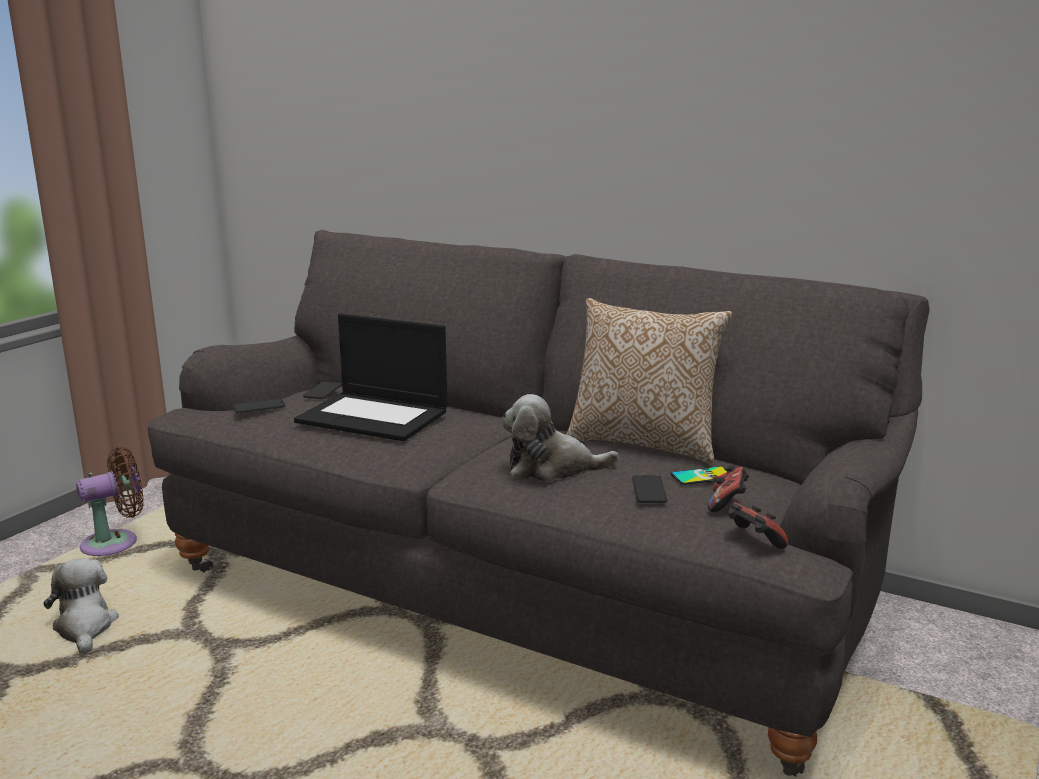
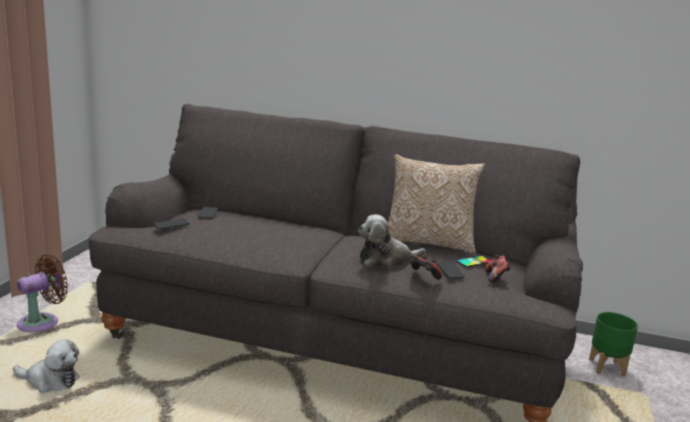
camera: 15 degrees left, 0 degrees up
(85, 628) = (50, 381): plush toy -> plush toy turned 135 degrees clockwise
(375, 416) = (255, 230): laptop -> none
(753, 541) = (521, 298): game controller -> game controller (423, 276)
(978, 671) = (606, 367): none -> green planter

